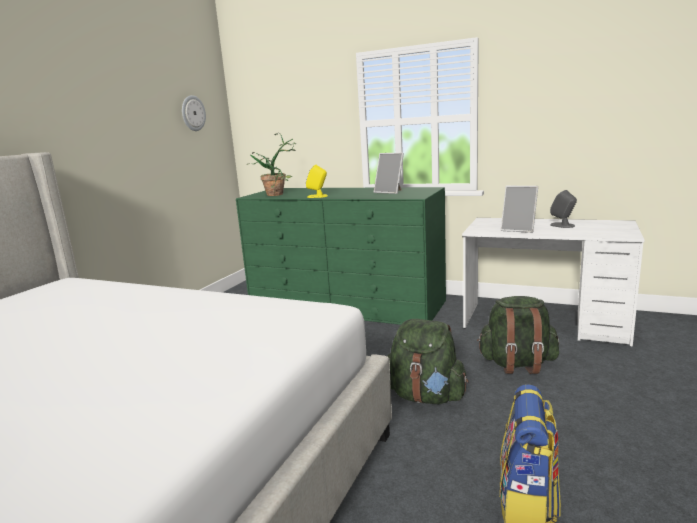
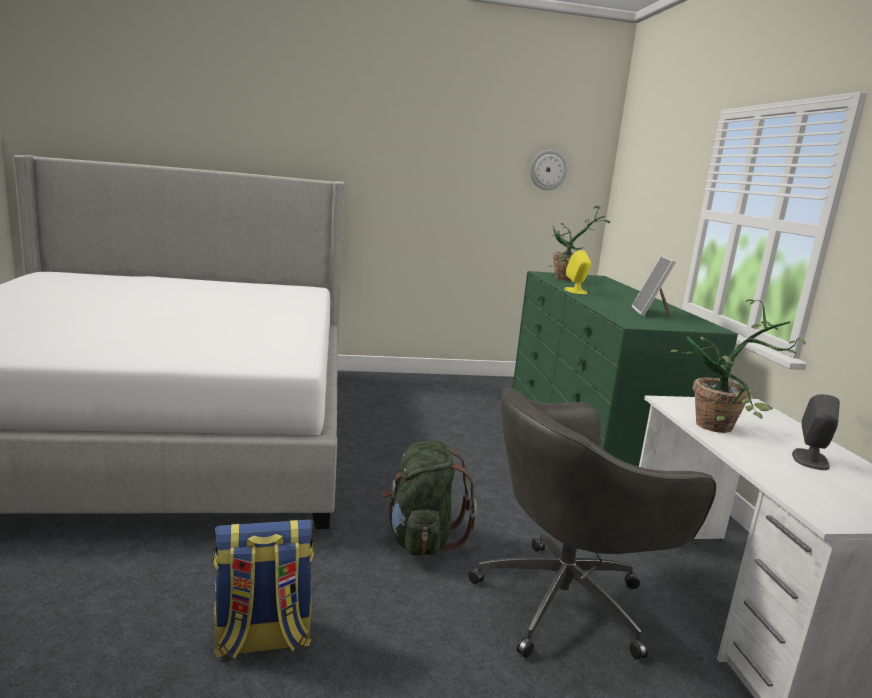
camera: 55 degrees right, 0 degrees up
(517, 364) = (566, 600): green backpack -> grey office chair
(519, 229) = (724, 428): picture frame -> potted plant

